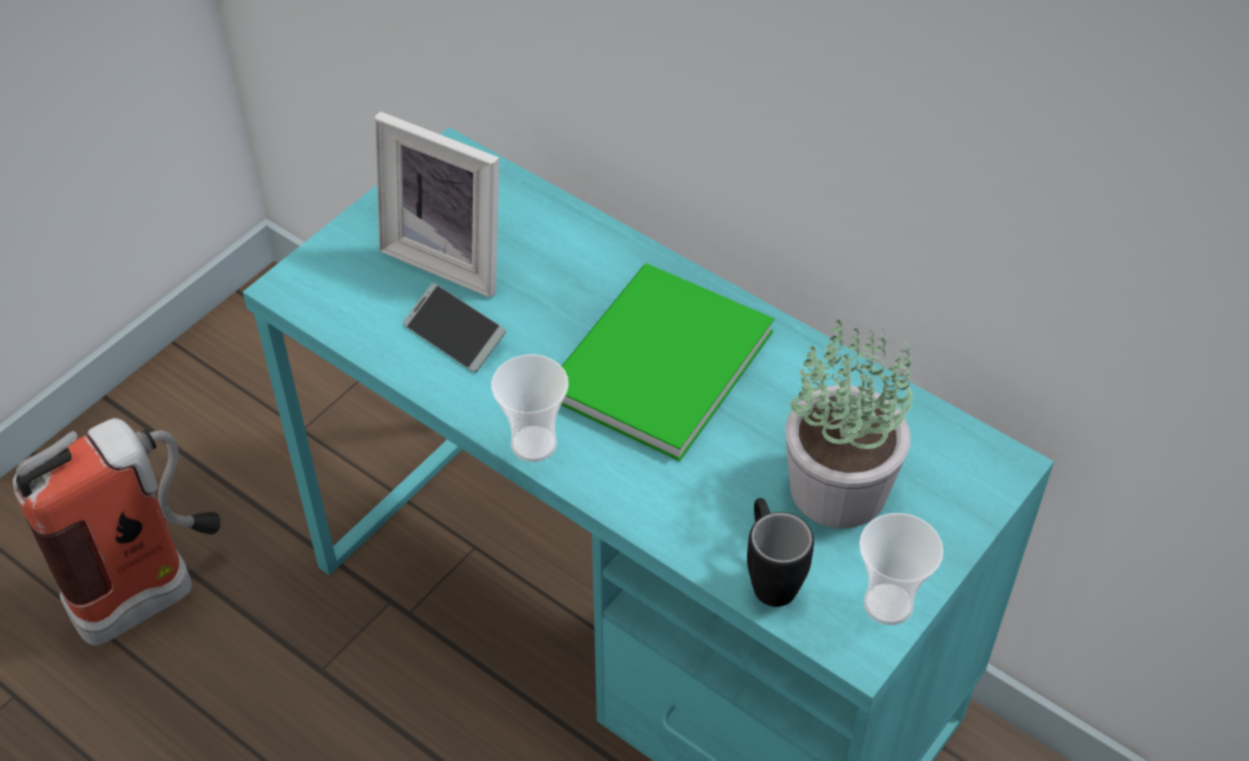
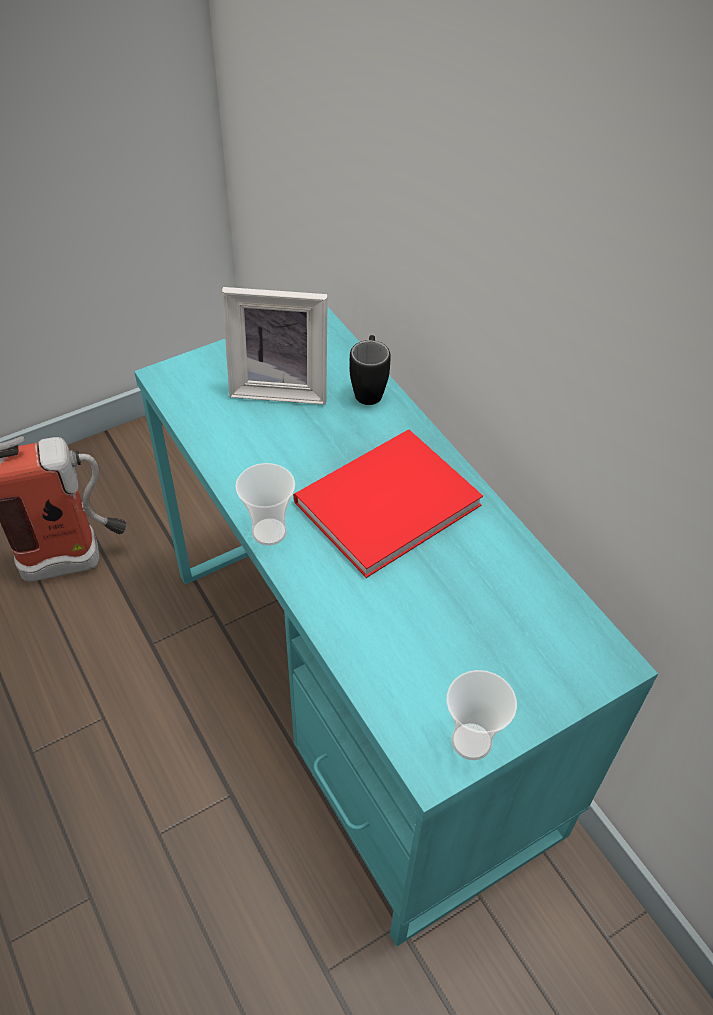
camera: 20 degrees right, 0 degrees up
(450, 256) = (280, 387): picture frame -> picture frame turned 45 degrees counterclockwise
(455, 335) = (255, 440): phone -> none
(652, 366) = (381, 503): green book -> red book
(769, 575) = (390, 686): black mug -> black mug (369, 389)
(840, 487) = (477, 637): potted plant -> none

